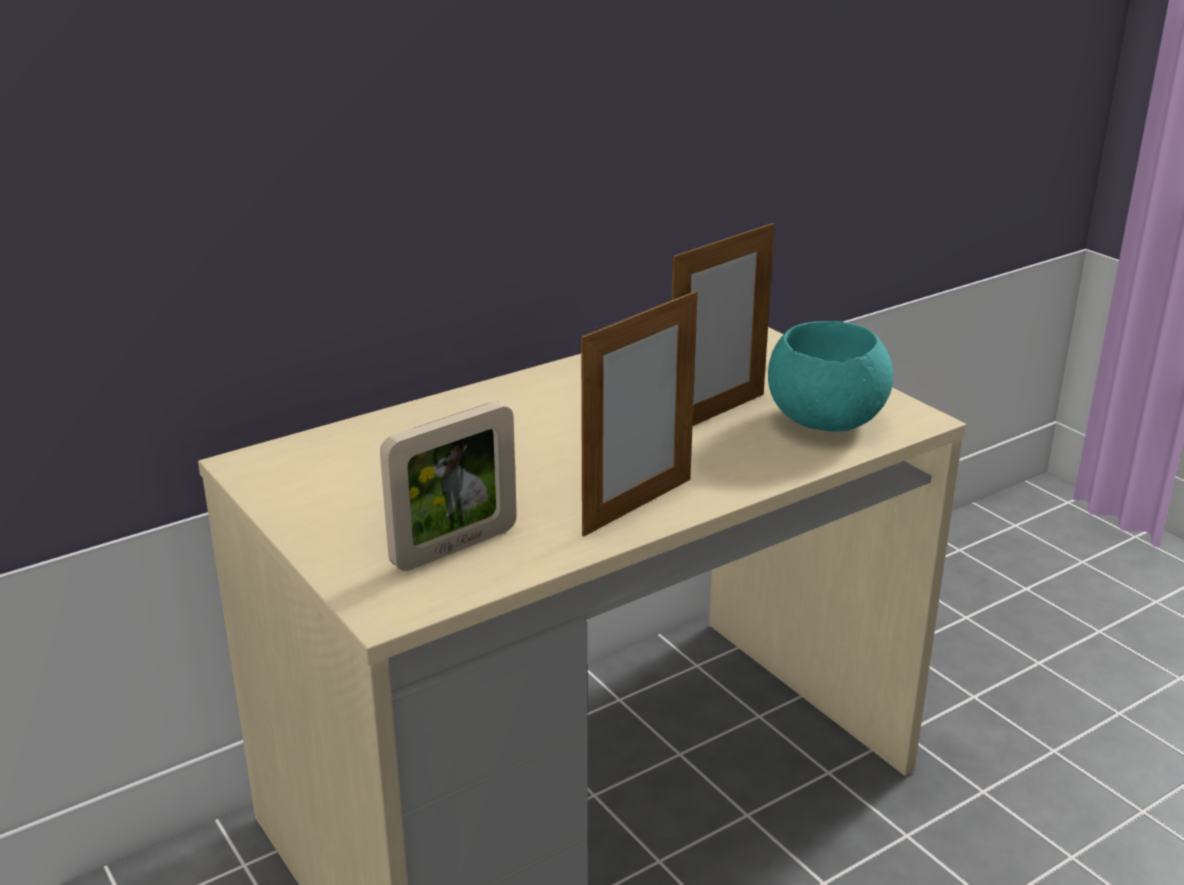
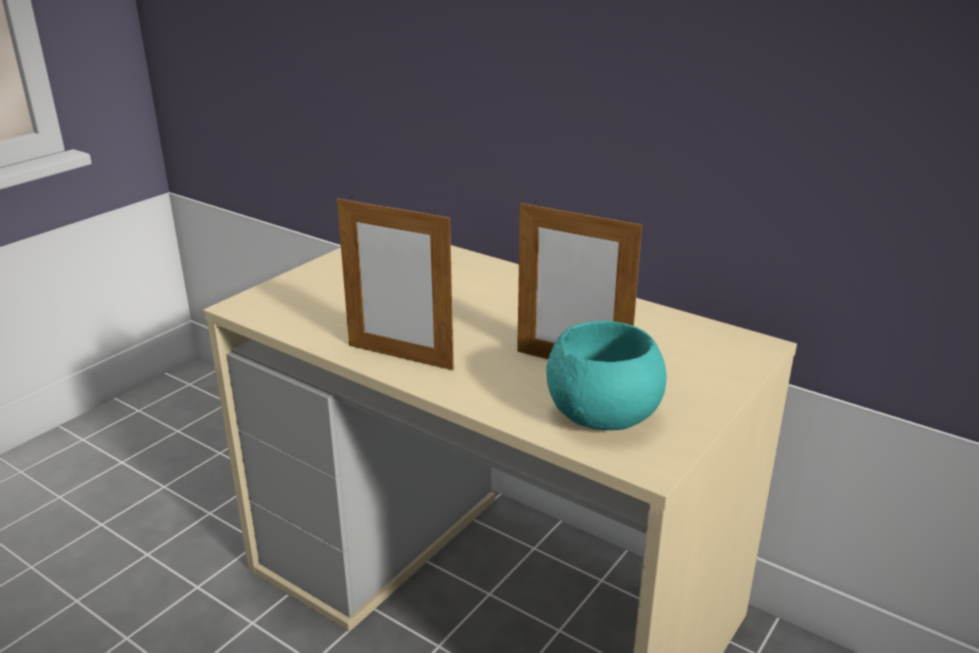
camera: 70 degrees right, 0 degrees up
(454, 547) = (318, 309): picture frame -> none

